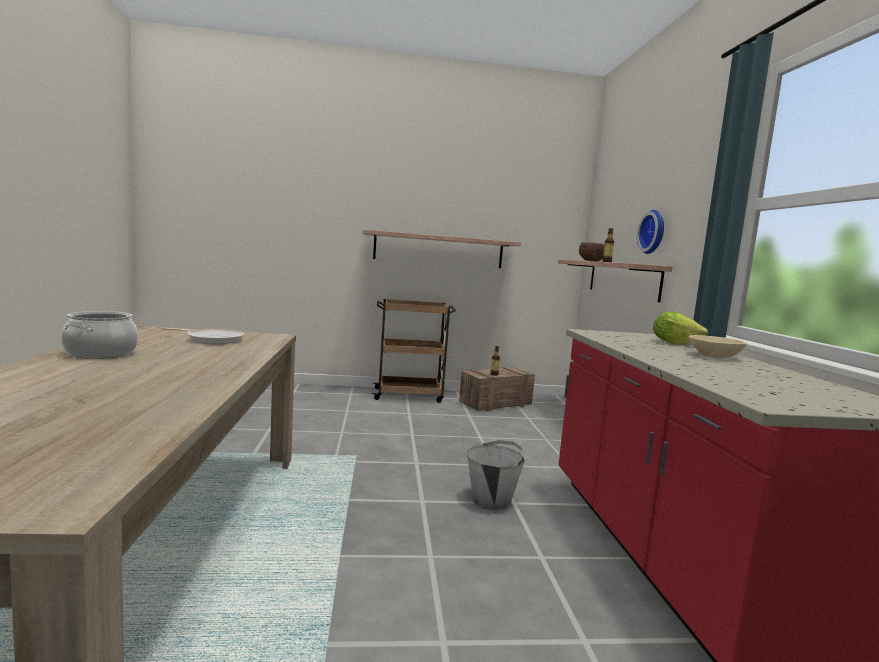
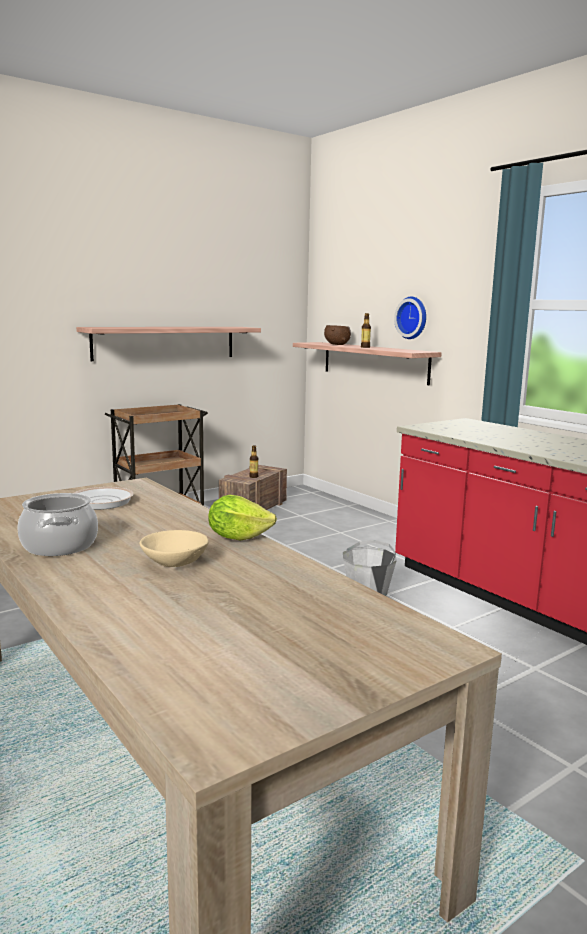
camera: 30 degrees left, 5 degrees up
(674, 343) = (491, 428): lettuce -> lettuce (238, 537)
(714, 356) = (539, 437): beige bowl -> beige bowl (174, 563)

